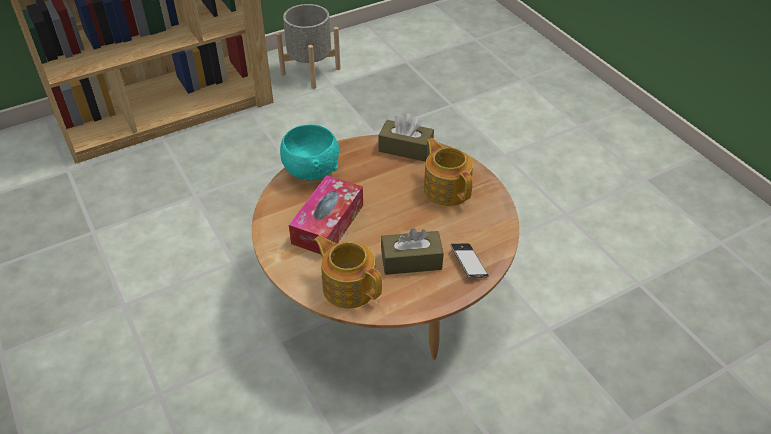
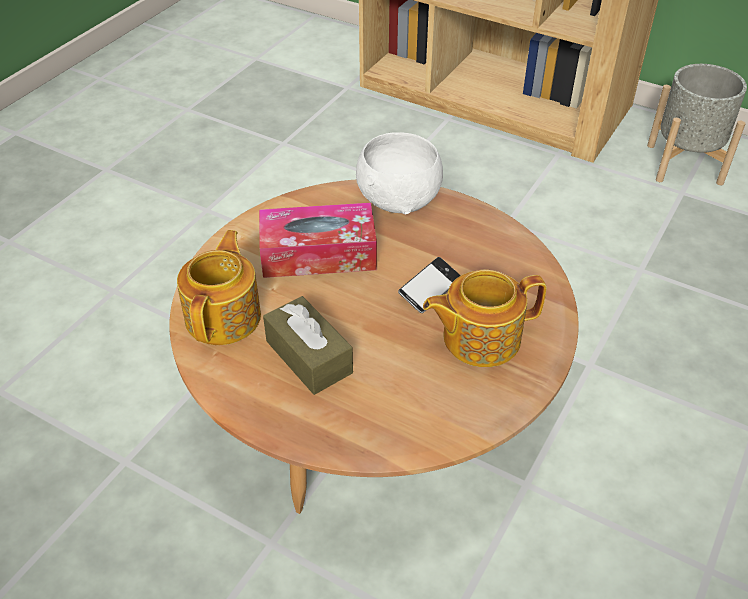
camera: 60 degrees right, 0 degrees up
(311, 171) = (400, 201): turquoise bowl -> white bowl
(405, 148) = (522, 264): brown tissue box -> none
(447, 189) = (479, 338): teapot -> teapot turned 135 degrees counterclockwise
(468, 263) = (346, 420): phone -> phone (430, 289)

